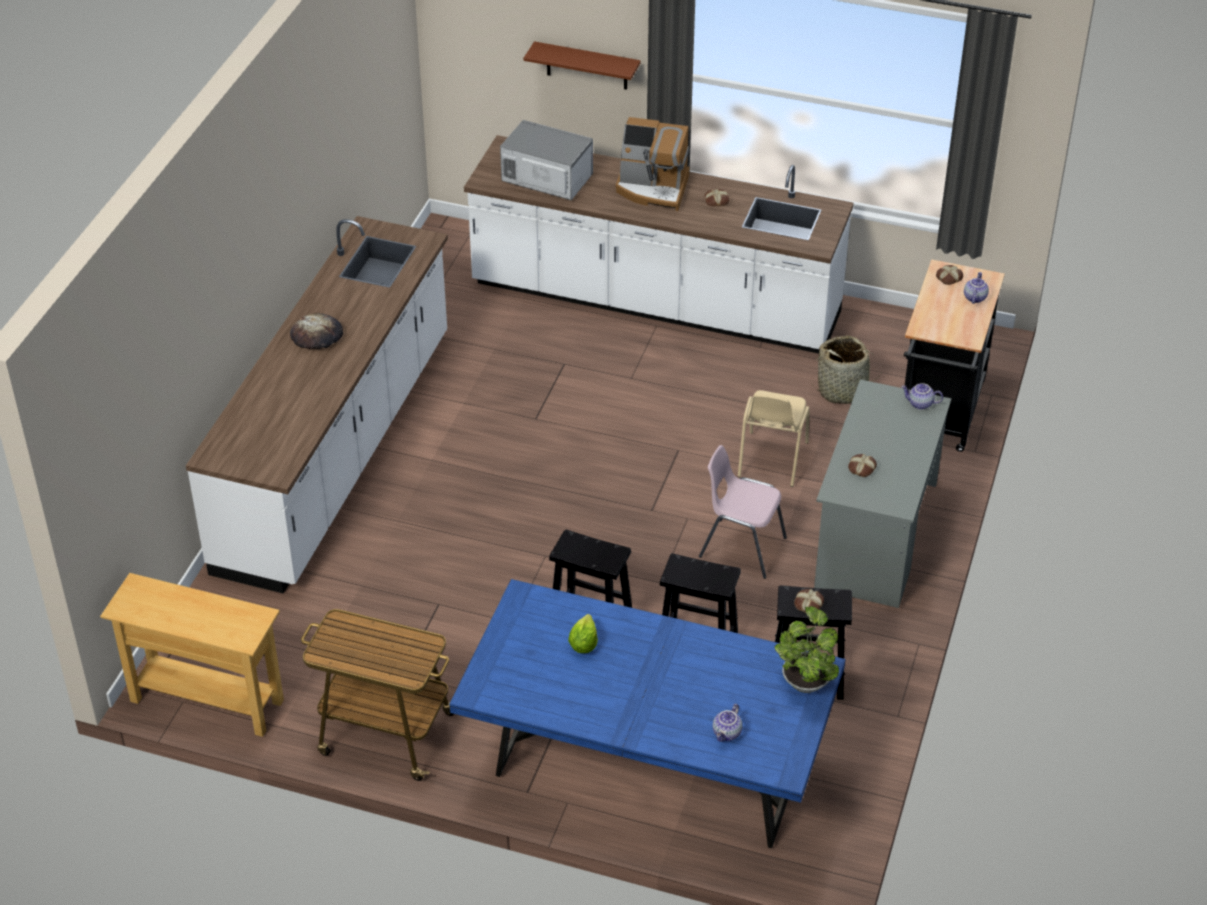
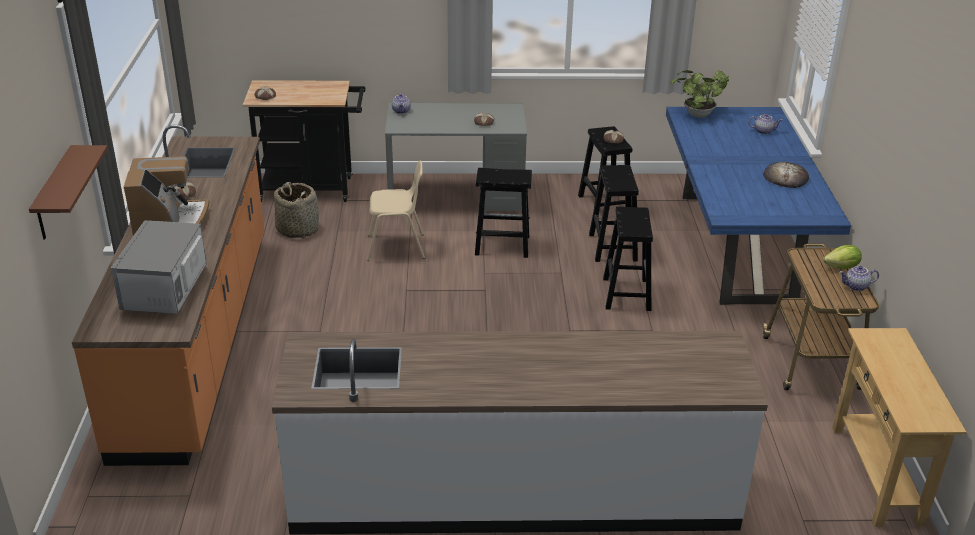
camera: 110 degrees left, 10 degrees down
(317, 335) = (509, 374): bread -> bread (785, 177)
(583, 644) = (744, 186): lettuce -> lettuce (842, 267)
(655, 301) = (198, 338): white counter -> orange counter
(741, 547) = (501, 245): pink chair -> black stool
(974, 297) = (287, 87): teapot -> teapot (856, 287)

